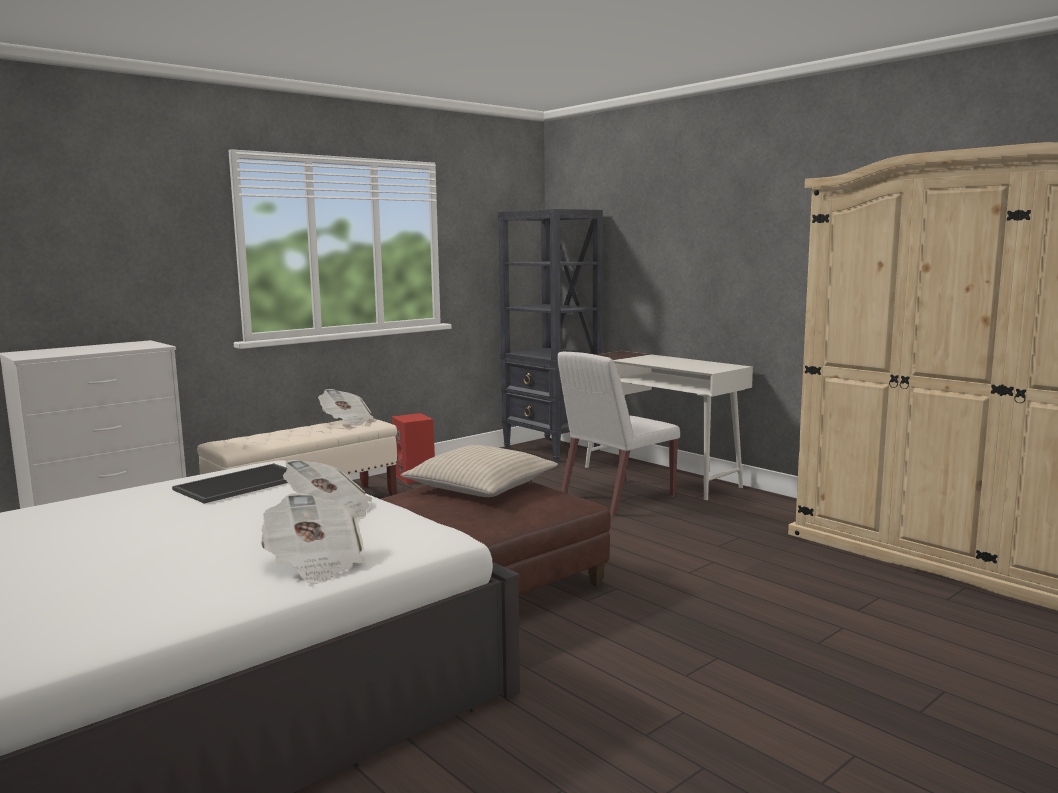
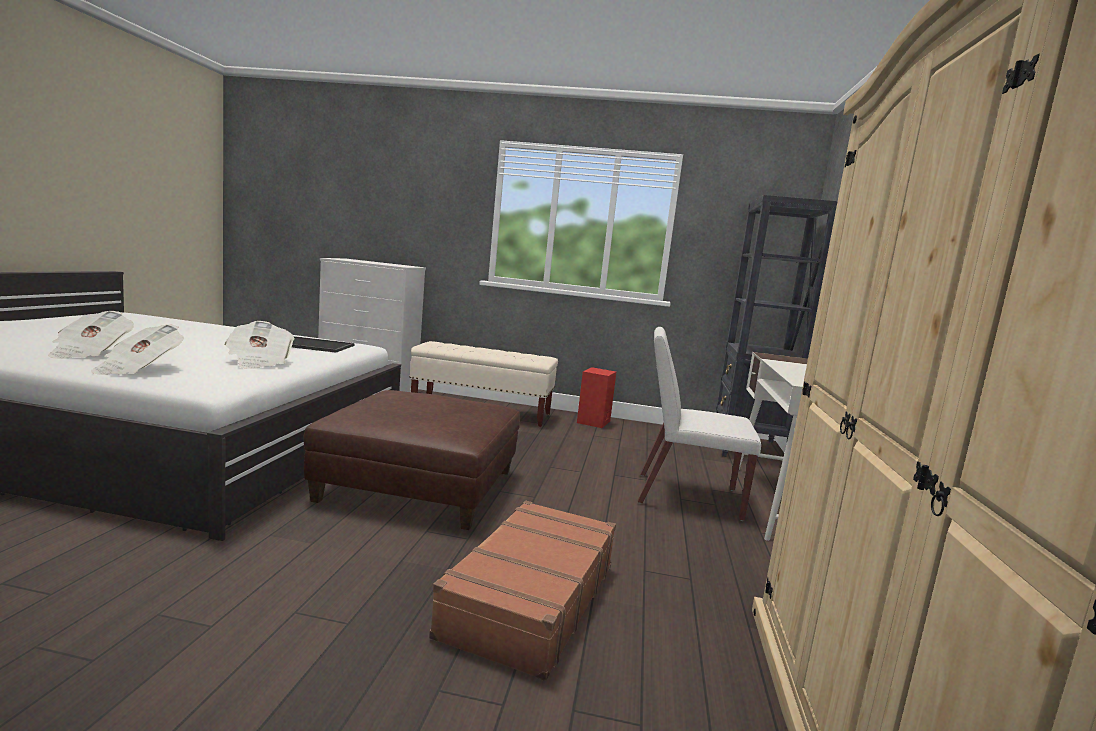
camera: 50 degrees right, 0 degrees up
(346, 421) = (529, 355): newspaper -> newspaper (90, 353)
(481, 486) = (448, 405): beige pillow -> none
(729, 590) = (529, 599): none -> brown suitcase

